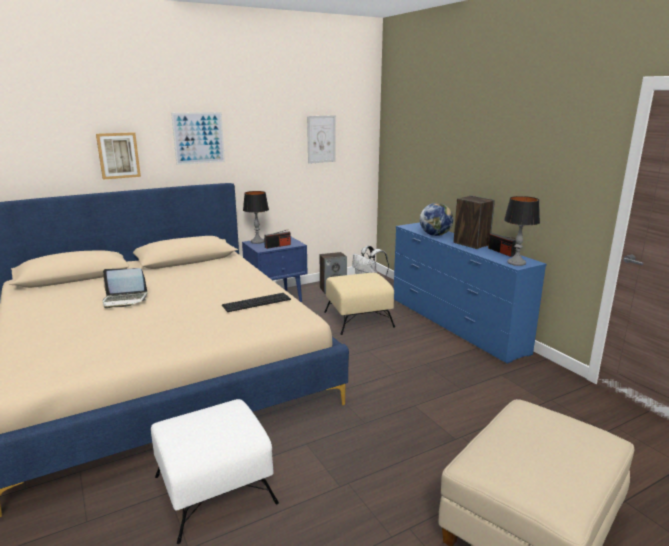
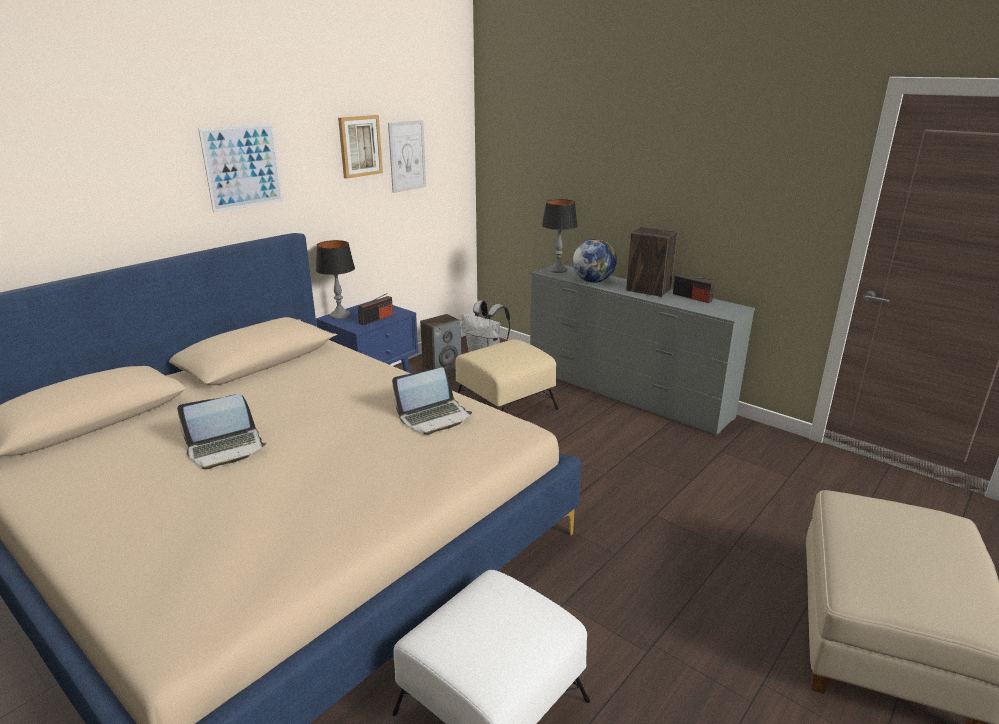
camera: 20 degrees left, 5 degrees up
(118, 155) = (120, 205): picture -> picture (360, 146)
(256, 302) = (434, 417): keyboard -> laptop
(454, 324) = (625, 393): blue dresser -> grey dresser
(516, 263) = (723, 311): table lamp -> table lamp (558, 270)

